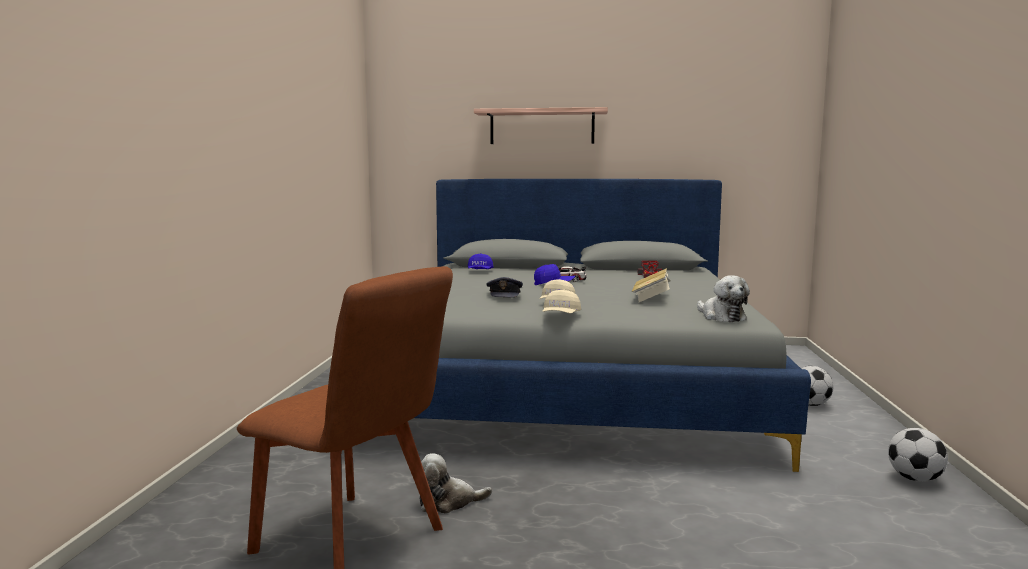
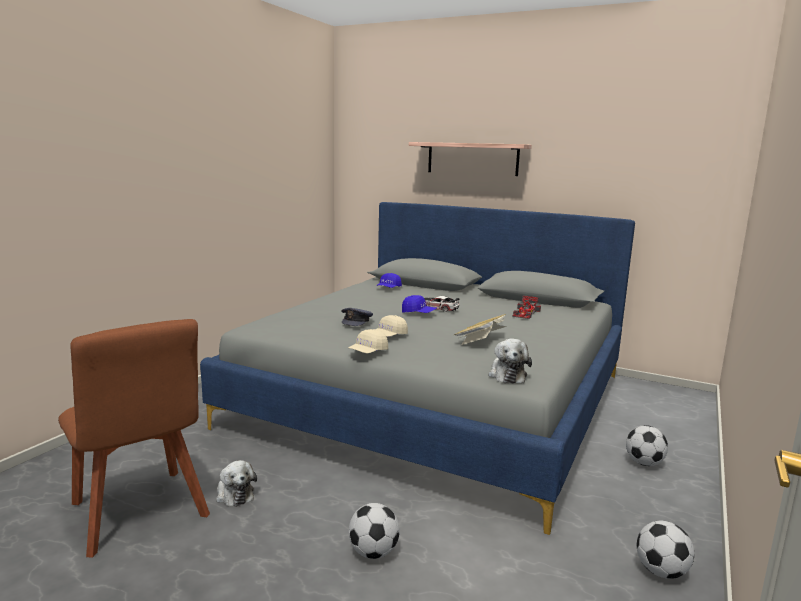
camera: 20 degrees right, 5 degrees up
(448, 502) = (234, 494): plush toy -> plush toy turned 135 degrees counterclockwise
(661, 520) = (374, 553): none -> football

